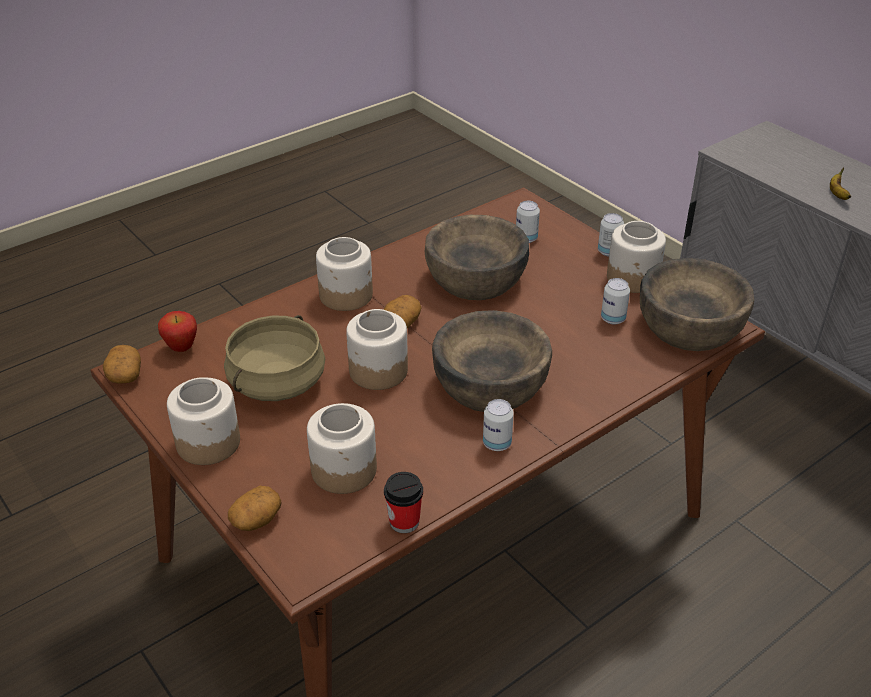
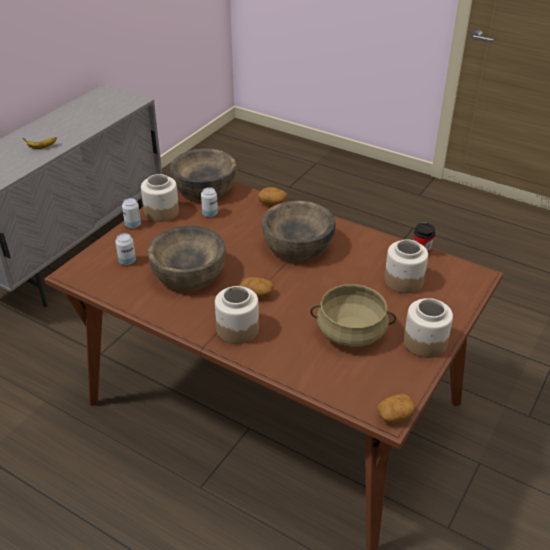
camera: 110 degrees left, 0 degrees up
(181, 348) = (347, 396): apple -> none
(256, 520) = (462, 301): potato -> potato (272, 202)
(378, 370) = (312, 291): jar -> none
(497, 444) = (345, 234): can -> none

